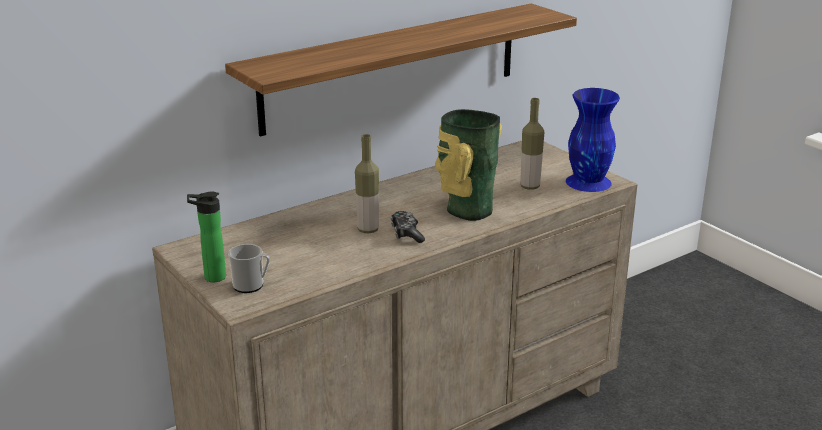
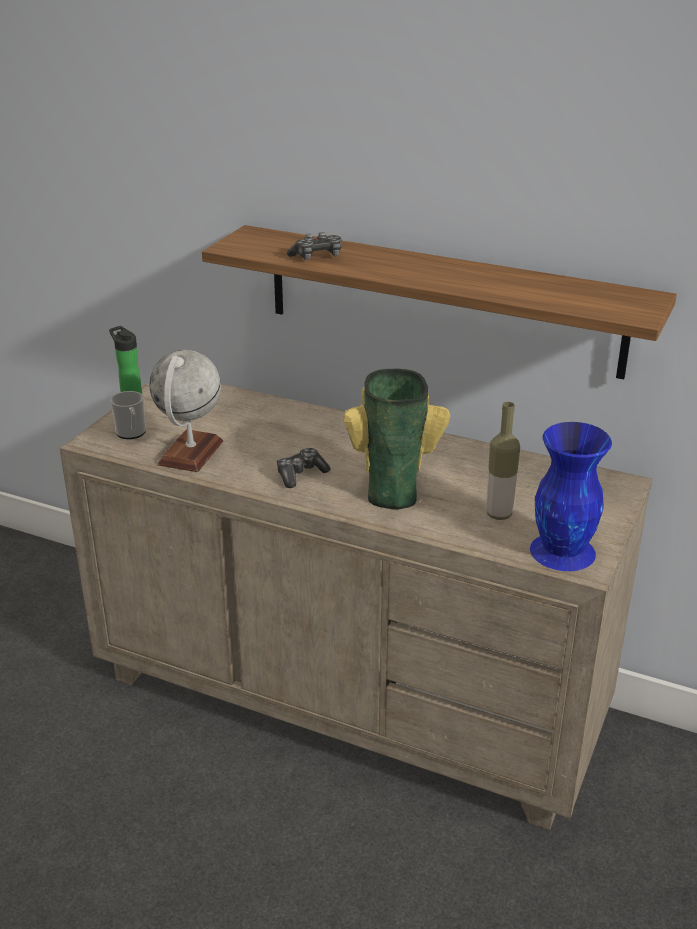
camera: 60 degrees right, 5 degrees up
(320, 267) = (191, 453): none -> globe
(338, 57) = (317, 257): none -> game controller
(368, 230) = (288, 452): bottle -> none

